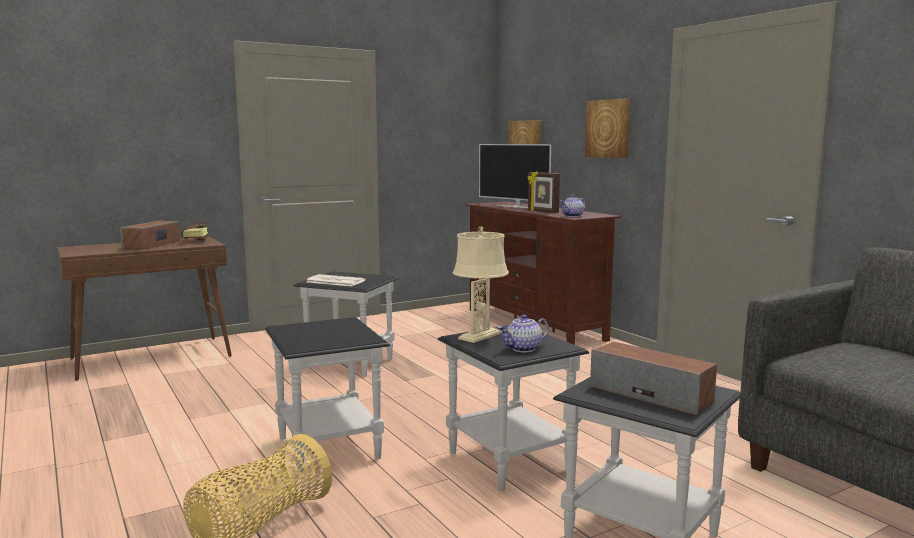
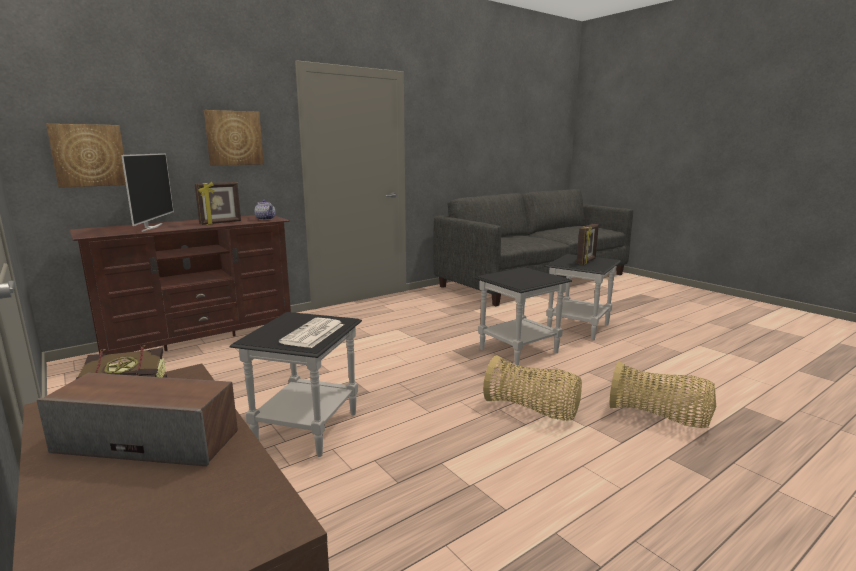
camera: 95 degrees left, 5 degrees up
(328, 447) = (532, 410): black side table -> basket
(480, 336) = (514, 282): beige table lamp -> none
(515, 206) = (151, 227): television -> television turned 45 degrees counterclockwise
(523, 349) = (536, 275): teapot -> none
(651, 394) = (586, 261): speaker -> picture frame

